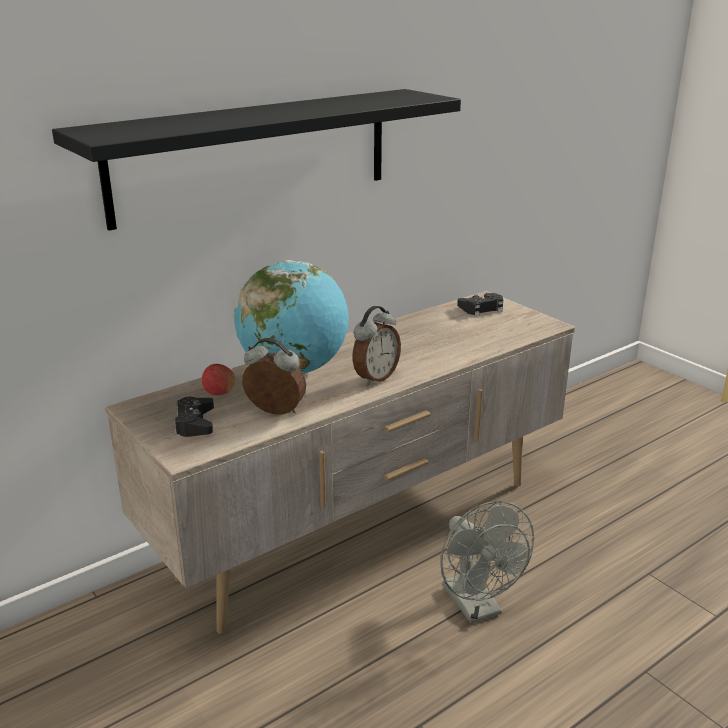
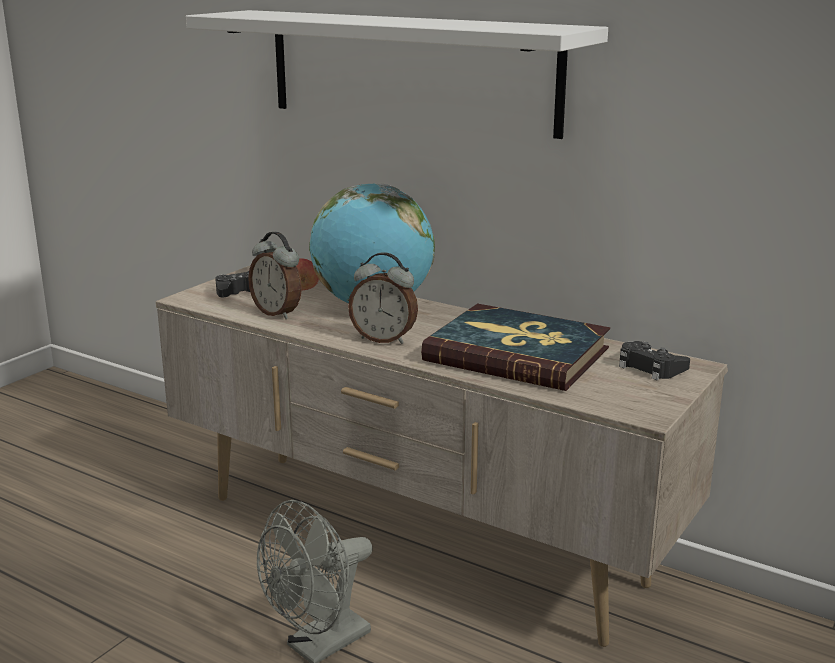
camera: 70 degrees right, 5 degrees down
(254, 155) = (409, 70): black shelf -> white shelf
(274, 412) = (278, 313): alarm clock -> alarm clock turned 135 degrees clockwise
(436, 339) = (517, 354): none -> book

